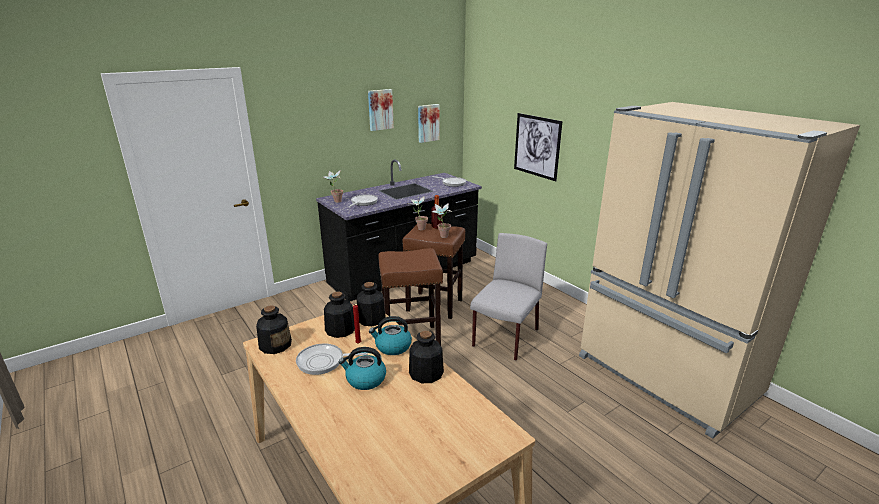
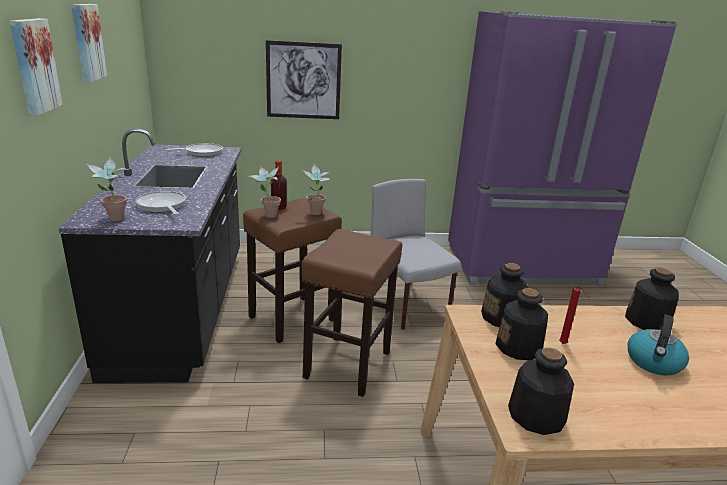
camera: 60 degrees left, 0 degrees up
(323, 362) = (602, 382): frying pan -> none
(392, 347) = (581, 324): kettle -> none
(428, 123) = (126, 66): picture -> picture (33, 66)
(665, 376) = (523, 266): beige fridge -> purple fridge

